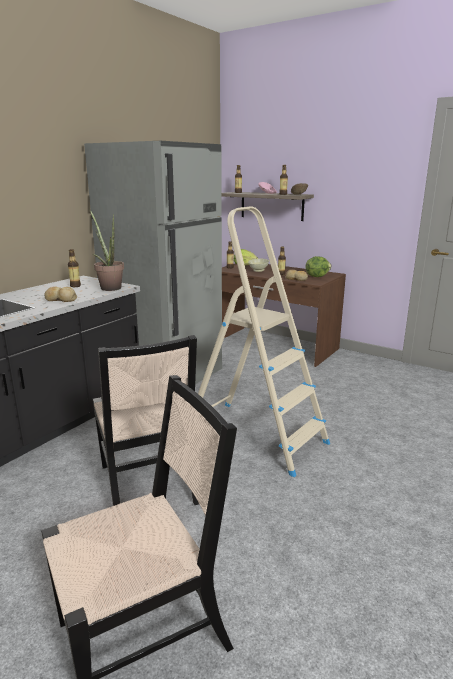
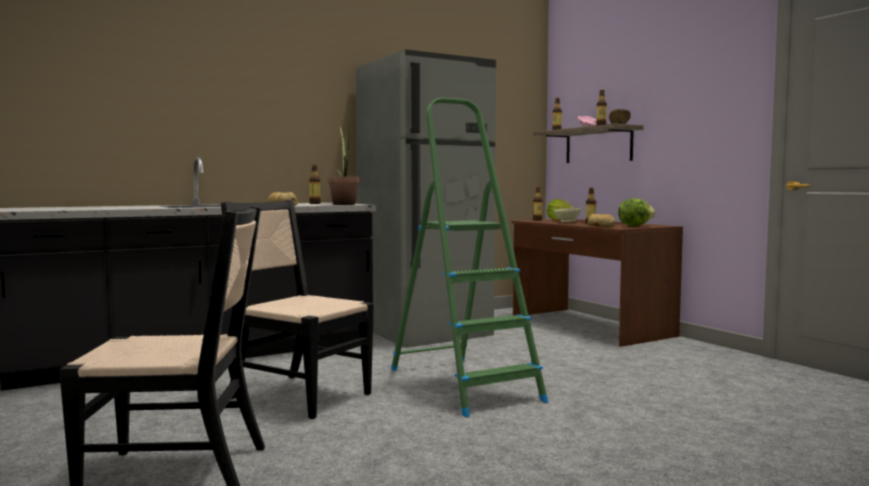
camera: 25 degrees right, 15 degrees down
(147, 485) = (300, 396): chair -> chair turned 120 degrees clockwise
(256, 436) = (464, 384): beige step ladder -> green step ladder

